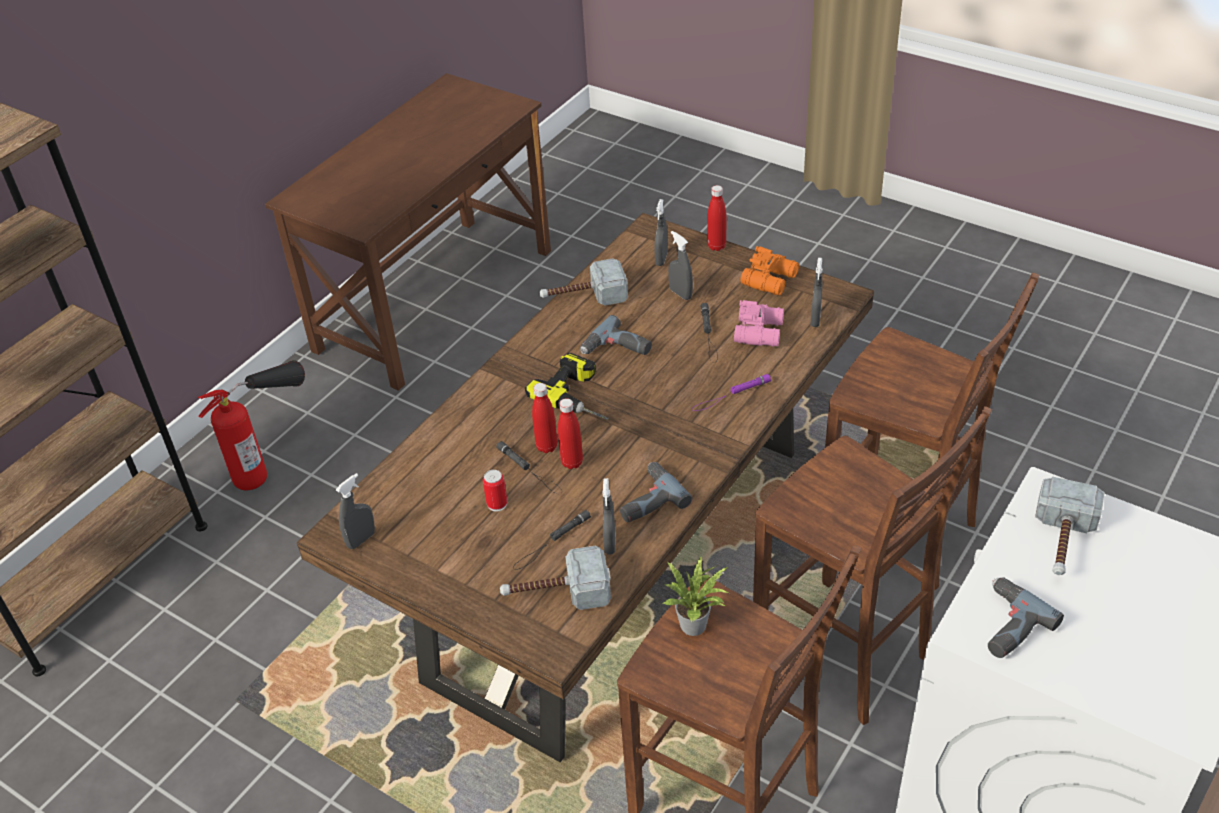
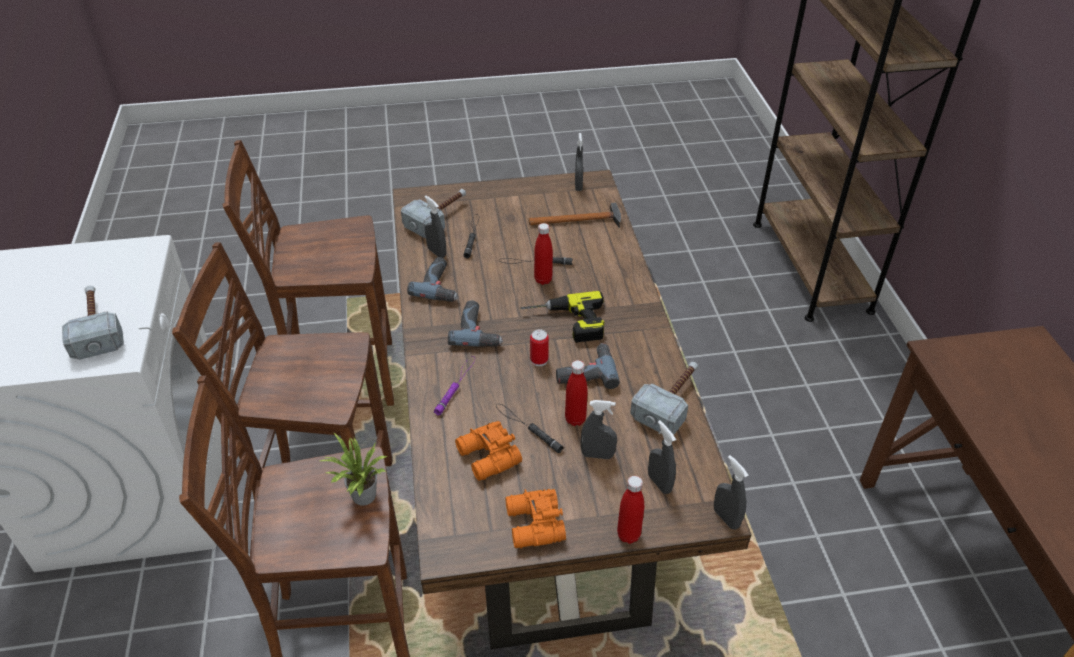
camera: 135 degrees right, 0 degrees up
(272, 457) = (847, 378): fire extinguisher -> none
(424, 492) = (580, 220): none -> hammer
(497, 504) = (529, 236): can -> can (539, 360)
(572, 462) = (514, 280): red bottle -> red bottle (575, 419)
(697, 624) = (350, 257): potted plant -> potted plant (361, 498)
(760, 331) = (487, 458): pink binoculars -> orange binoculars
(815, 319) = (449, 502): grey spray bottle -> grey spray bottle (726, 518)
(1006, 624) = (122, 263): power drill -> power drill (479, 330)

